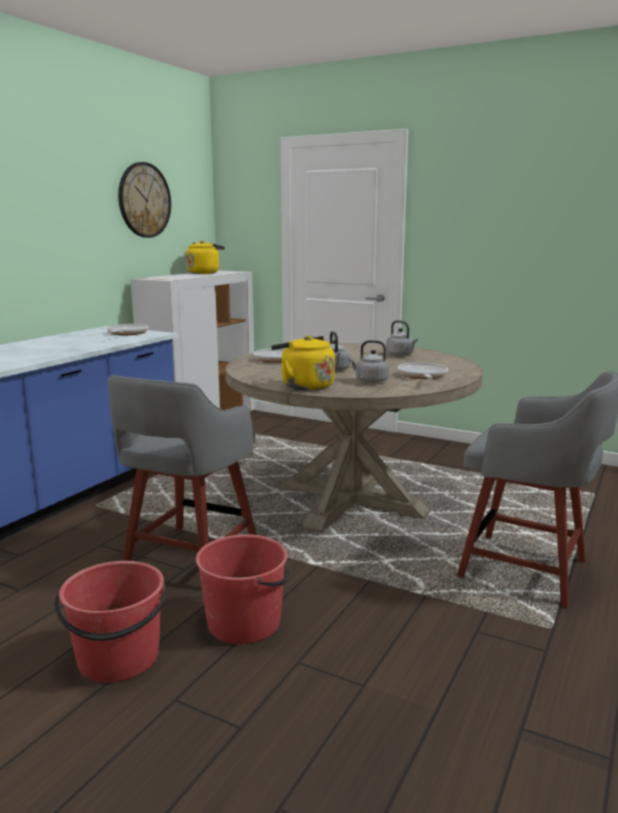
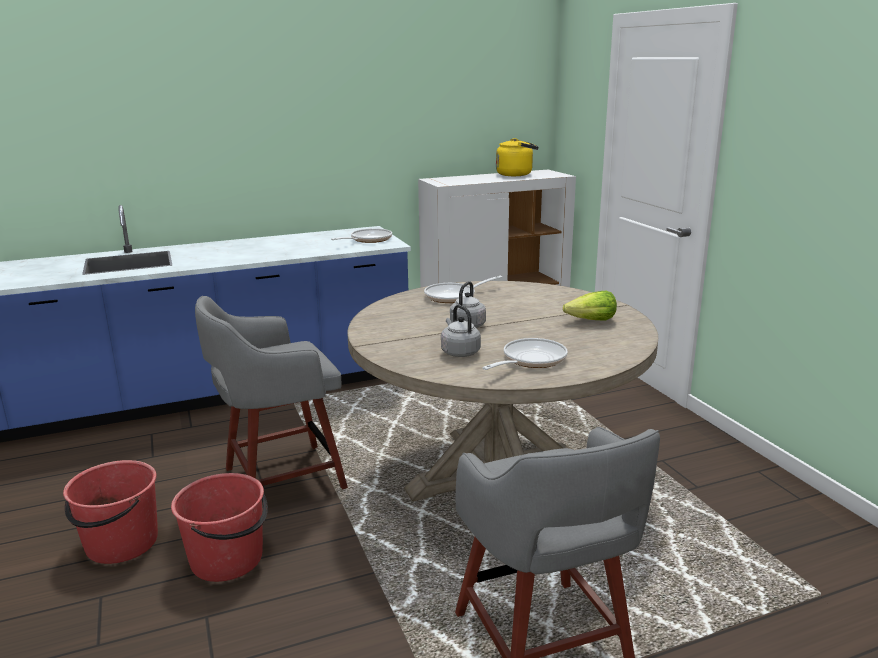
camera: 40 degrees right, 5 degrees up
(144, 200) = (447, 94): wall clock -> none
(304, 386) = (385, 341): yellow kettle -> none
(401, 355) = (591, 321): grey kettle -> lettuce

